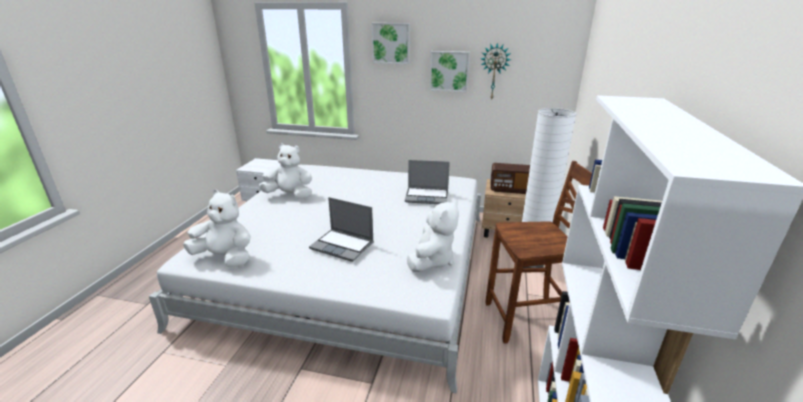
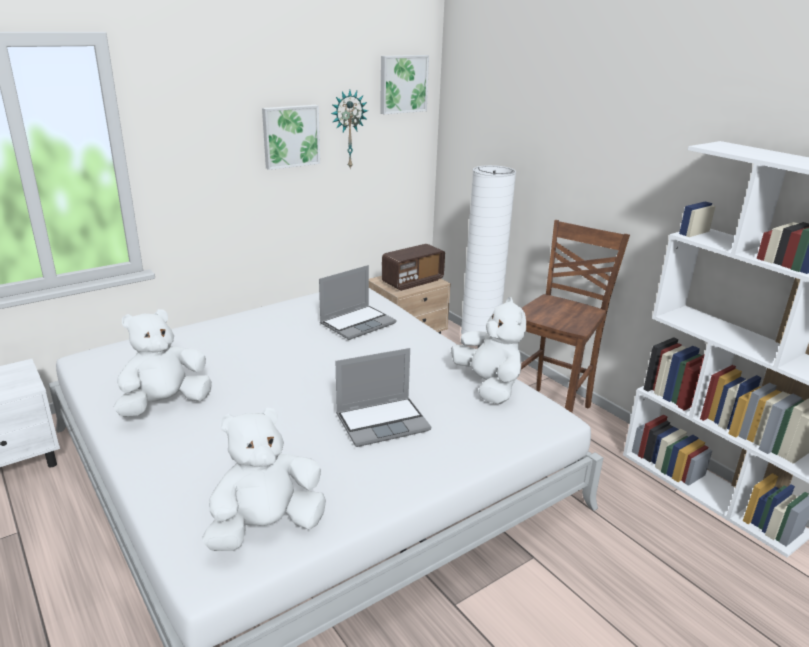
camera: 50 degrees left, 0 degrees up
(391, 43) = (196, 101): picture -> picture (402, 84)

